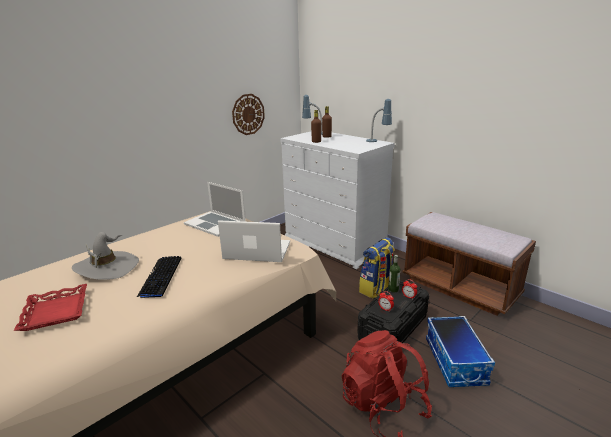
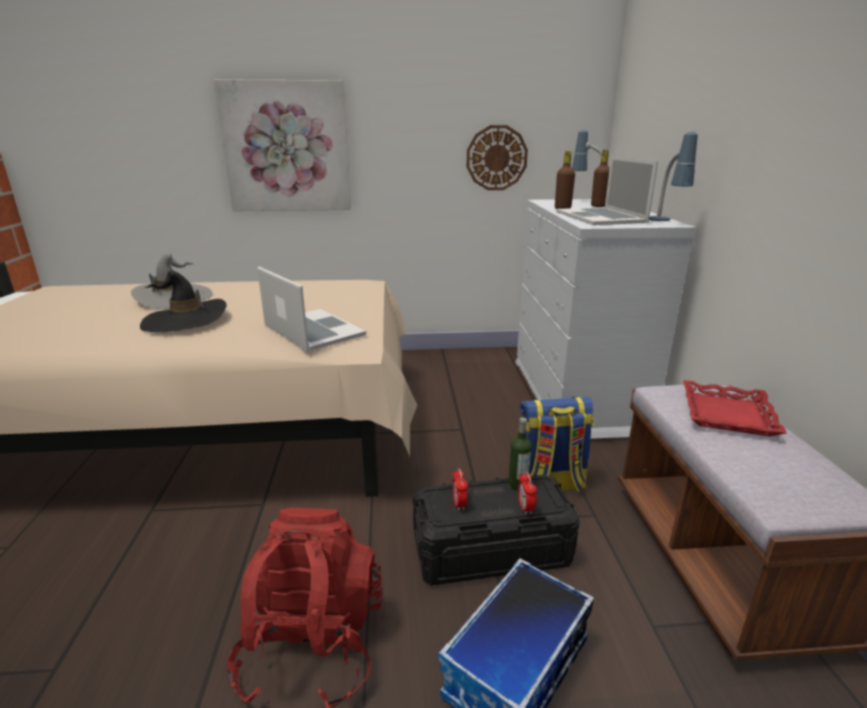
camera: 40 degrees right, 0 degrees up
(56, 311) = (73, 317): red tray -> red tray (728, 414)
(112, 127) = (286, 147): none -> picture
(161, 277) = (185, 321): keyboard -> black hat
(215, 223) = (338, 291): laptop -> laptop (600, 217)

